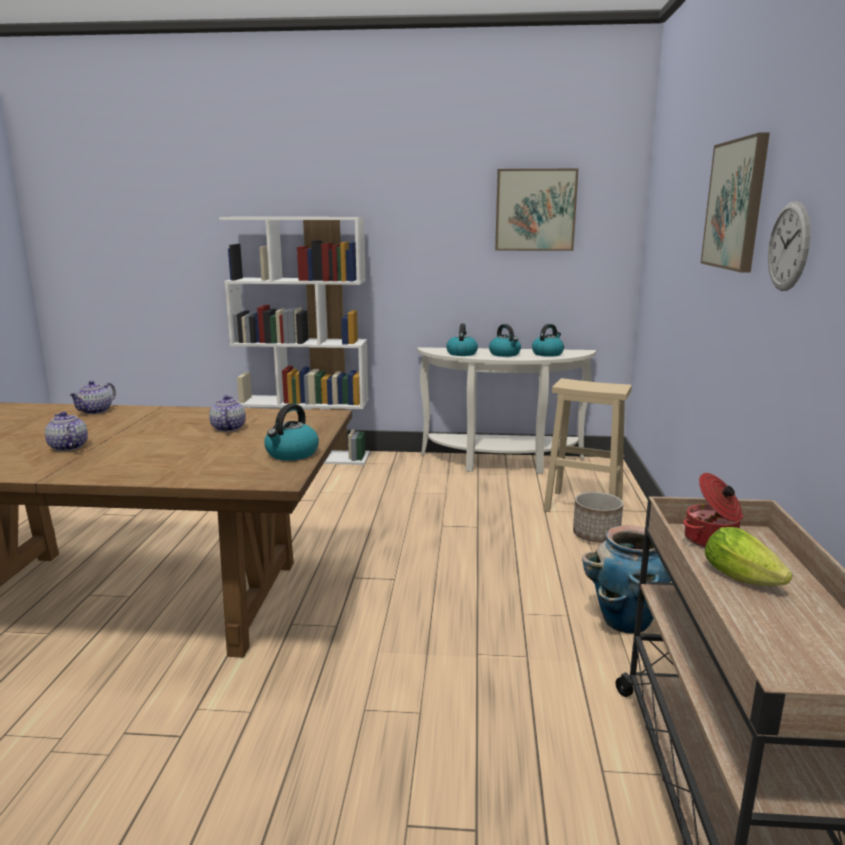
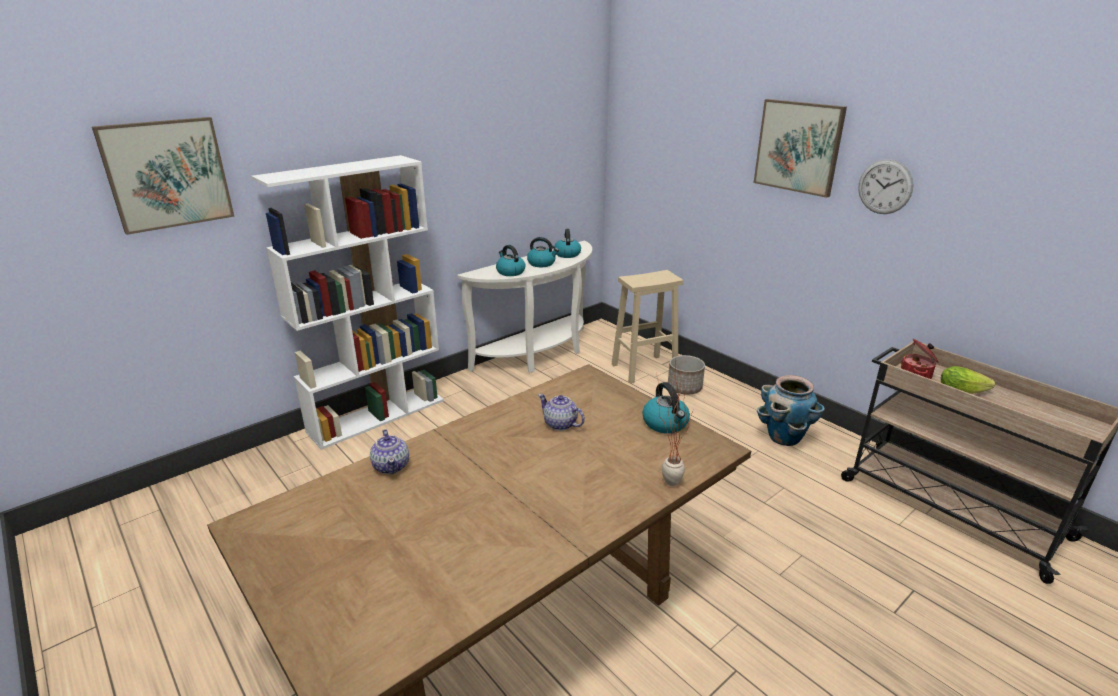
camera: 45 degrees left, 10 degrees up
(68, 447) = (499, 513): teapot -> none
(191, 476) = (666, 479): none -> potted plant
(535, 210) = (538, 129): picture -> picture (167, 174)

